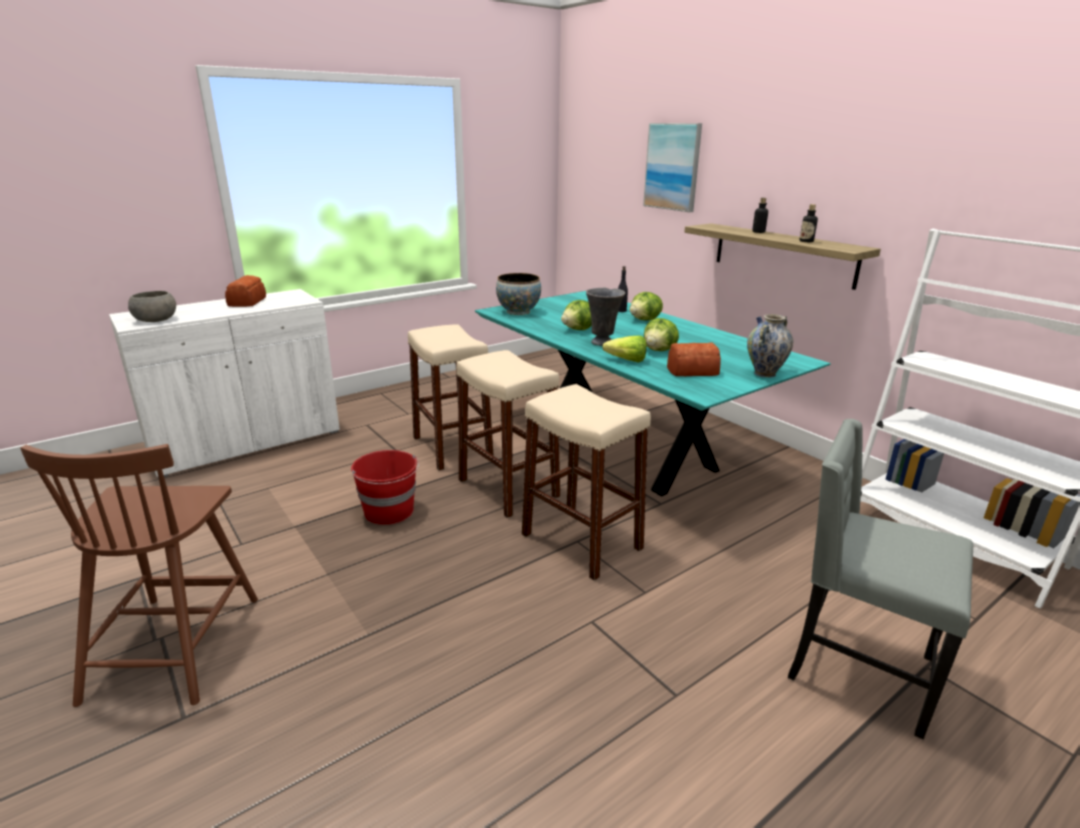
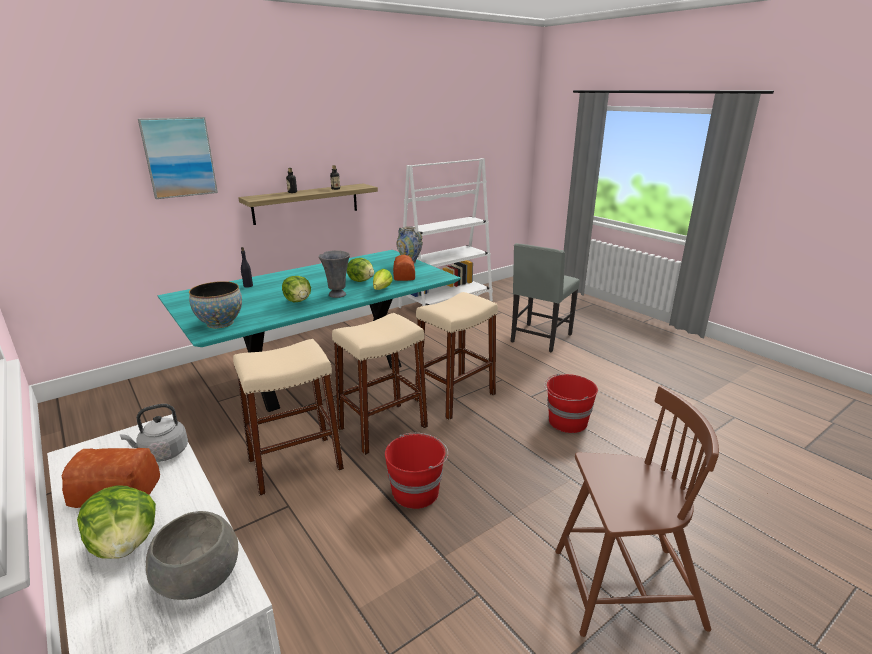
camera: 90 degrees left, 0 degrees up
(275, 304) = (162, 453): none -> grey kettle
(509, 655) = (567, 422): none -> red bucket
(645, 320) = (283, 280): lettuce -> lettuce (126, 544)

